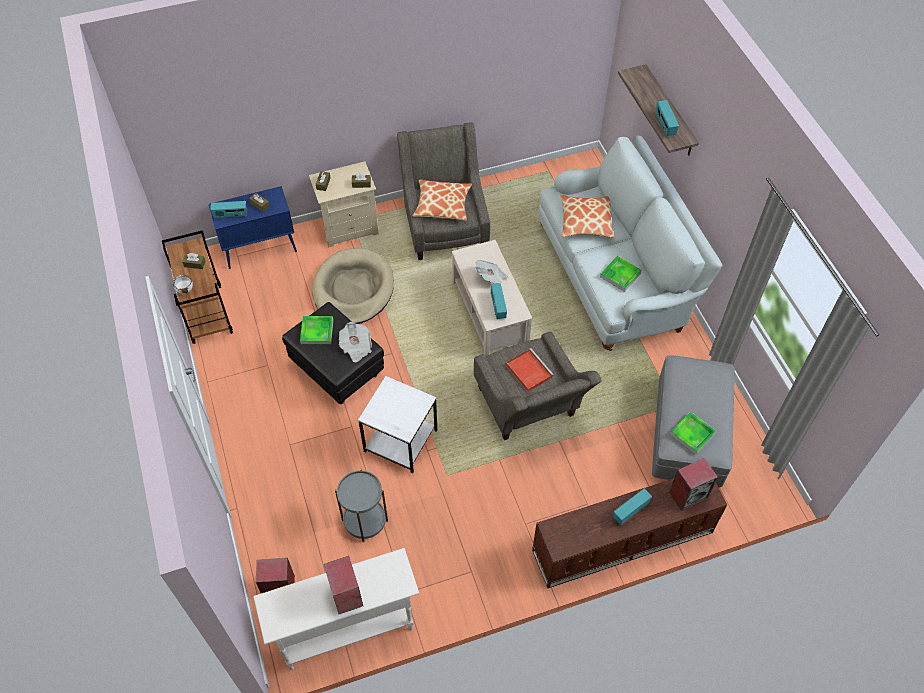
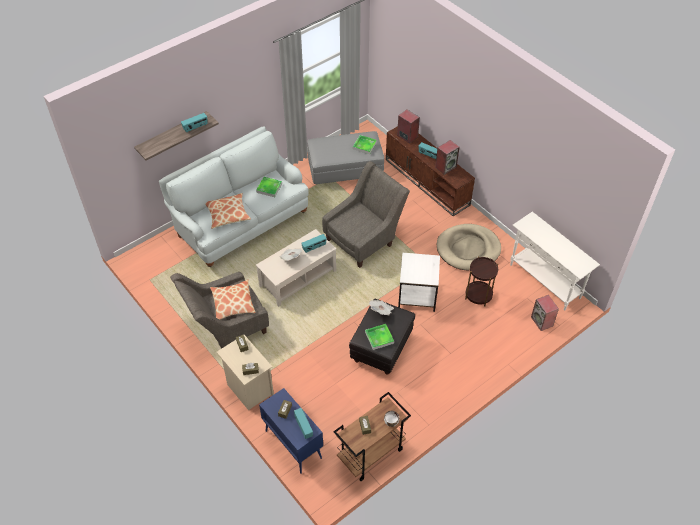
camera: 110 degrees left, 5 degrees down
(347, 595) = (553, 239): speaker -> speaker (446, 167)
(353, 289) = (308, 364): beige dog bed -> beige dog bed (468, 249)
(365, 520) = (478, 295): grey side table -> brown side table
(528, 370) = (357, 220): red tray -> none

